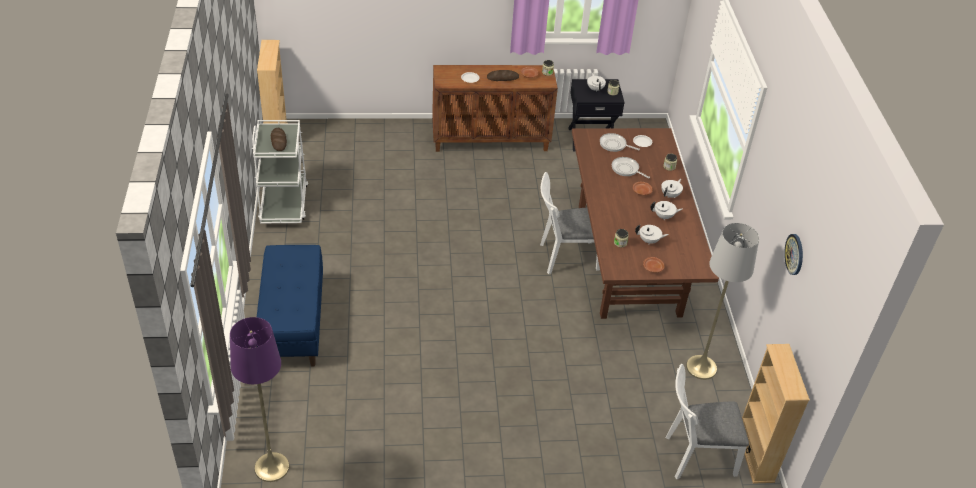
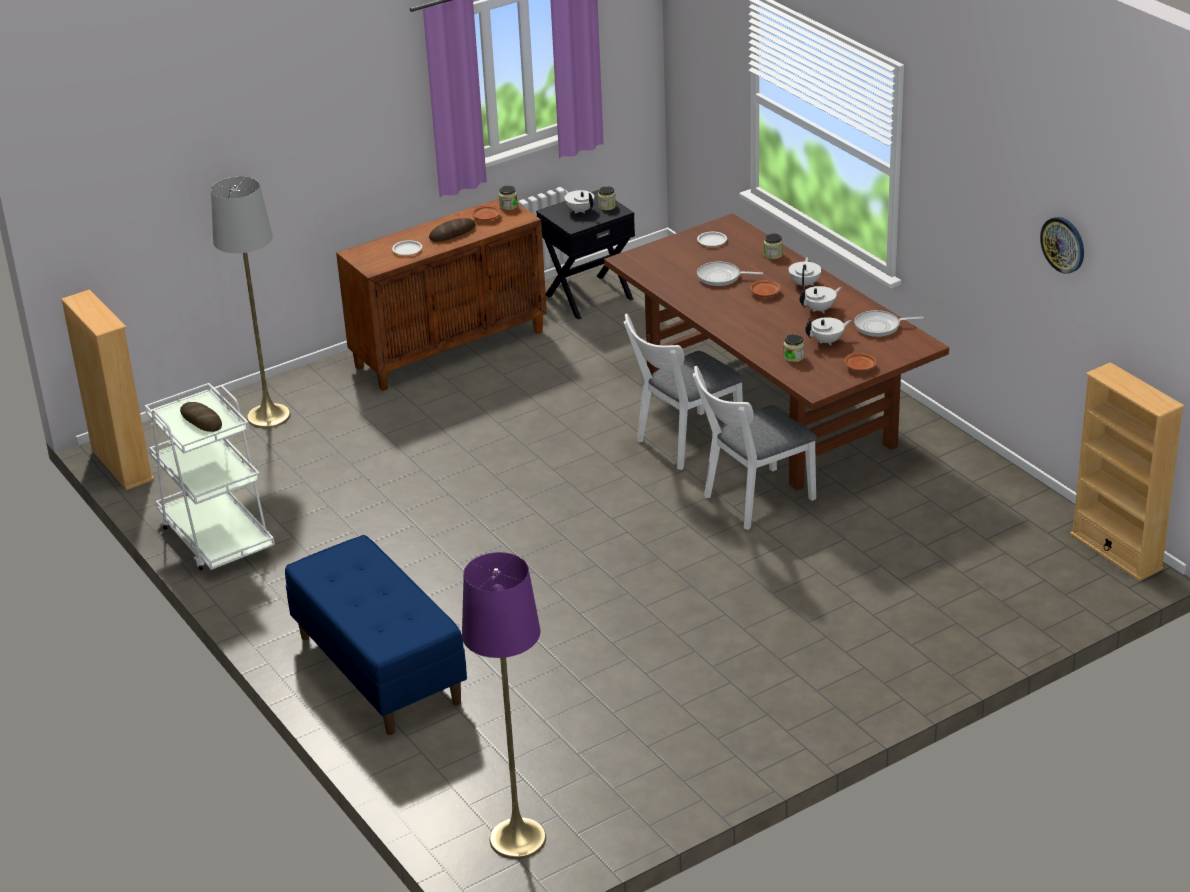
camera: 25 degrees left, 10 degrees down
(614, 145) = (679, 257): frying pan -> frying pan (880, 326)
(694, 456) = (1048, 584): white chair -> white chair (752, 501)
(701, 367) = (970, 490): grey floor lamp -> grey floor lamp (268, 416)

